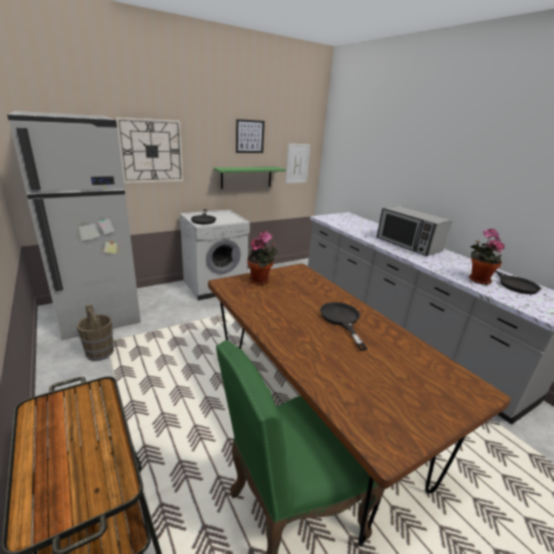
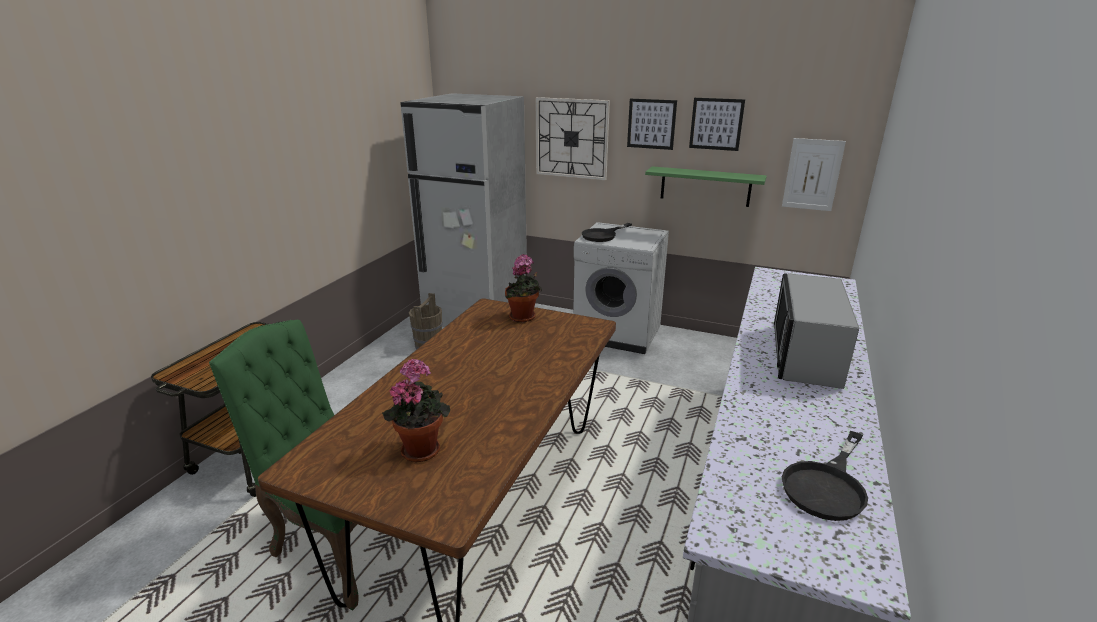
camera: 55 degrees right, 0 degrees up
(210, 137) = (651, 124): none -> picture
(342, 320) = (501, 387): black frying pan -> none
(477, 280) = (765, 443): potted plant -> potted plant (421, 448)

